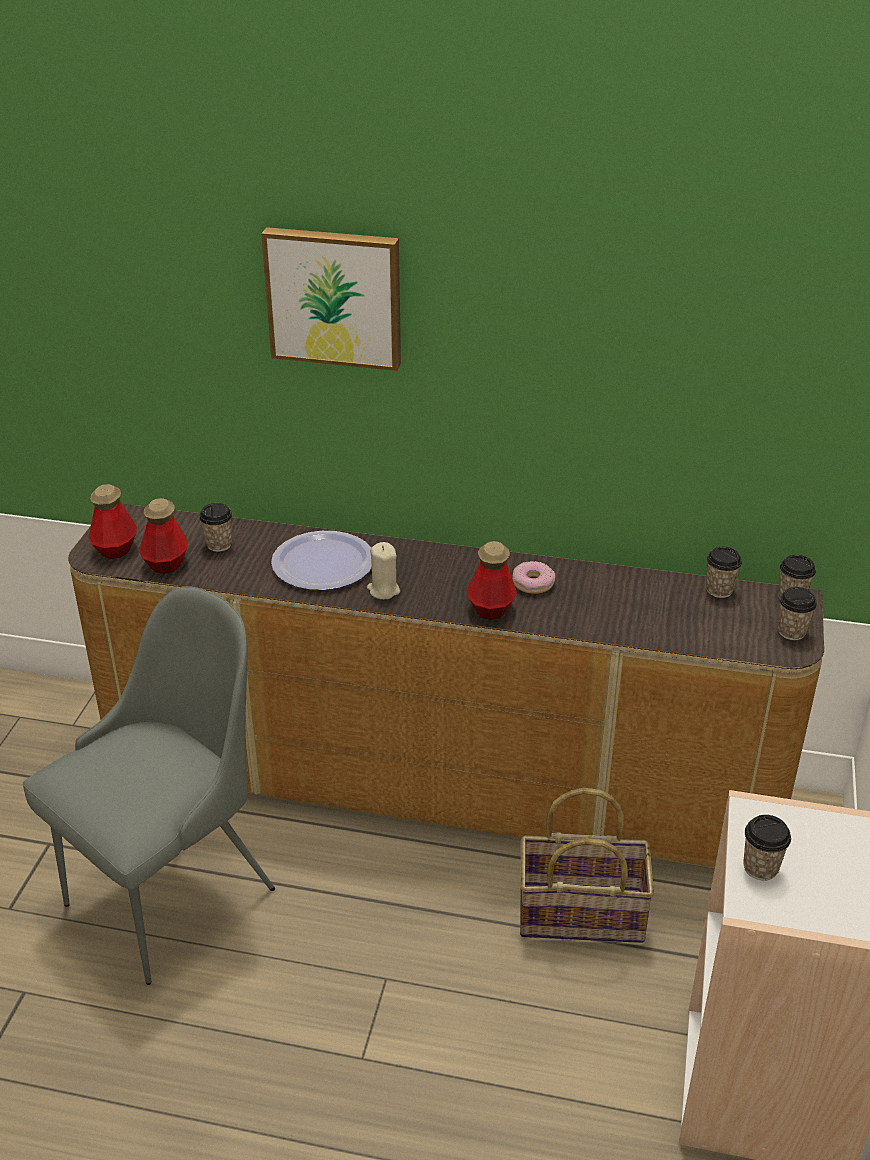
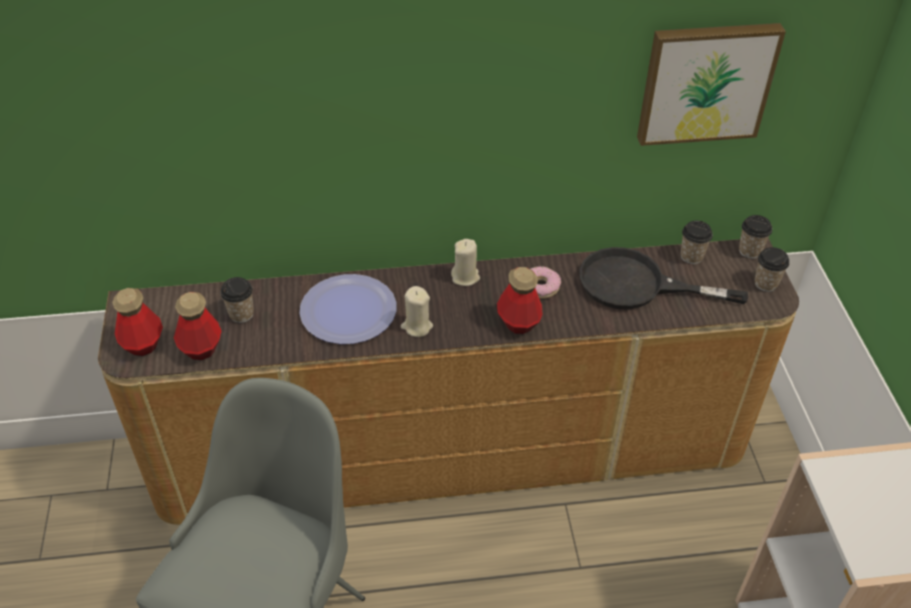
camera: 20 degrees left, 10 degrees up
(335, 296) = (328, 67): picture -> picture (705, 82)
(458, 559) = (465, 277): none -> beige candle
(581, 912) = (621, 540): basket -> none
(641, 603) = (637, 285): none -> black frying pan
(760, 867) = (859, 522): cup -> none

